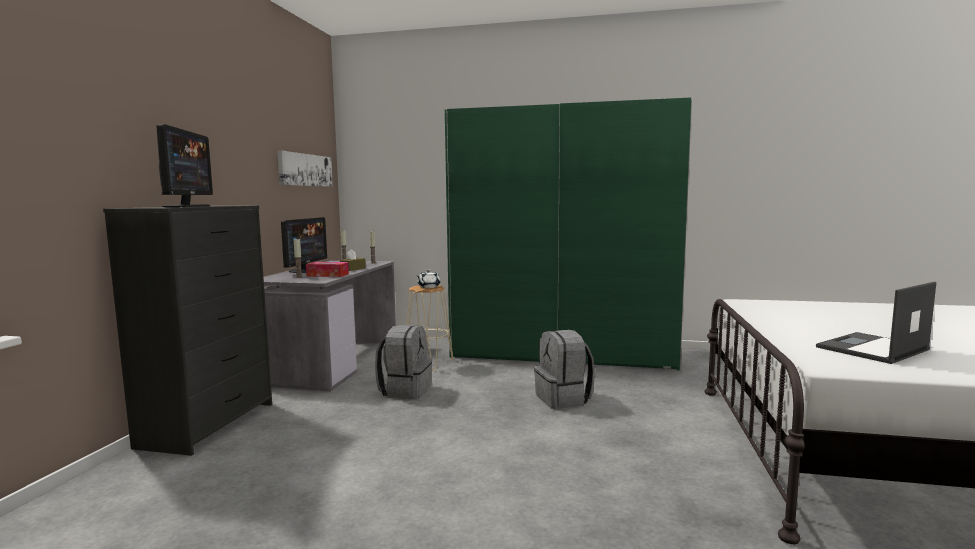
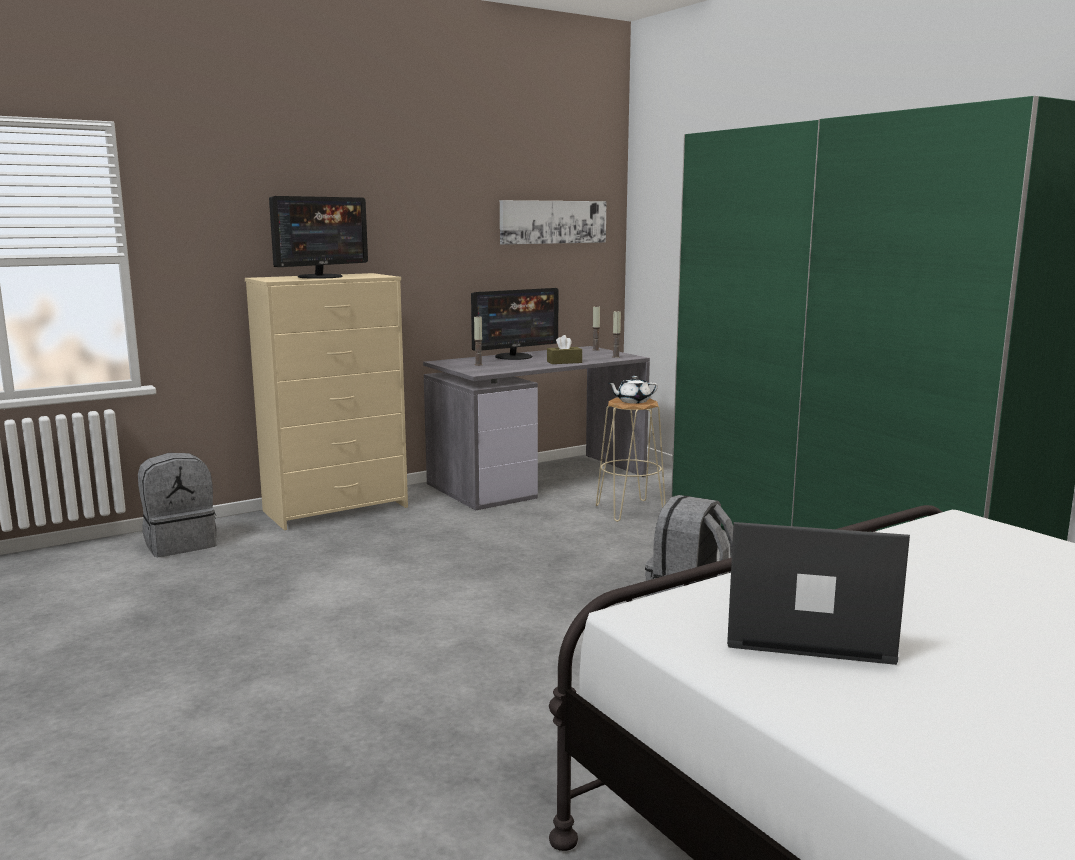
camera: 45 degrees right, 5 degrees up
(209, 424) = (337, 509): black dresser -> beige dresser
(327, 275) = (512, 366): tissue box -> none
(405, 390) = (541, 533): grey backpack -> grey backpack (180, 544)

